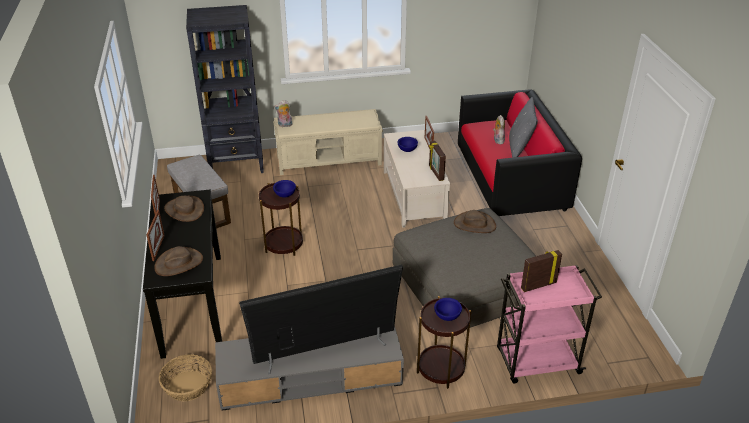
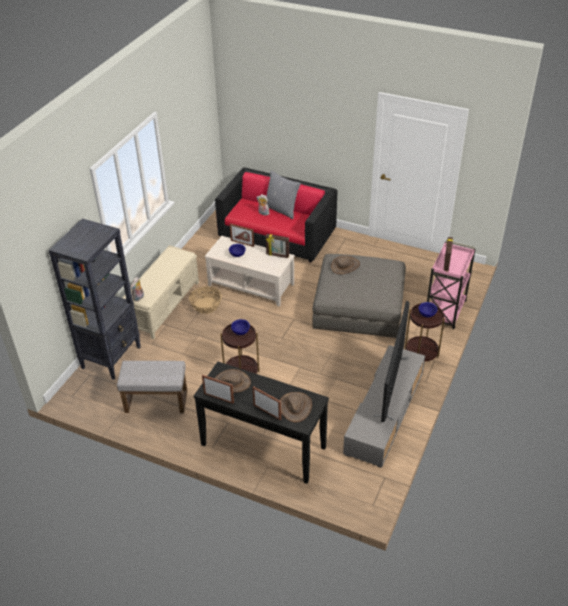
camera: 55 degrees left, 5 degrees up
(188, 385) = (345, 477): basket -> basket (206, 305)

